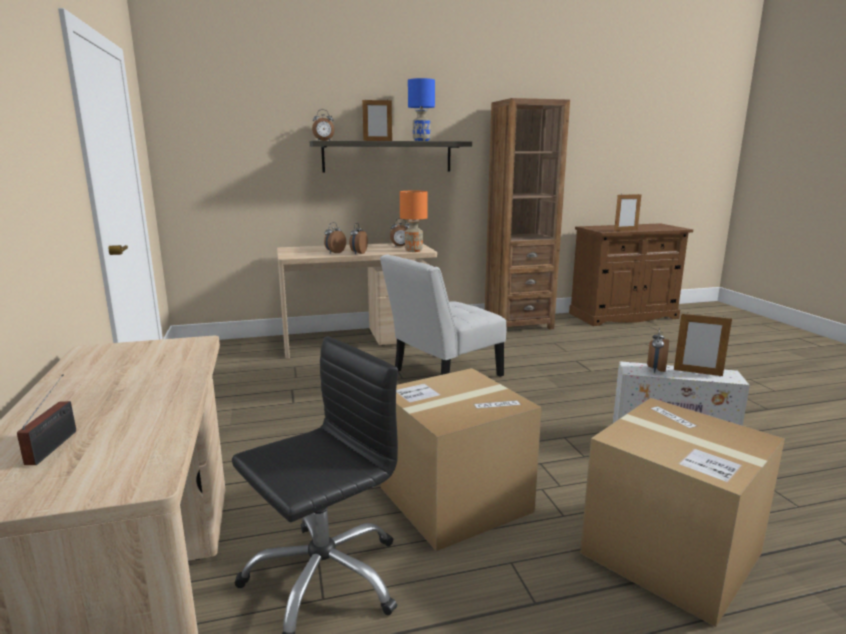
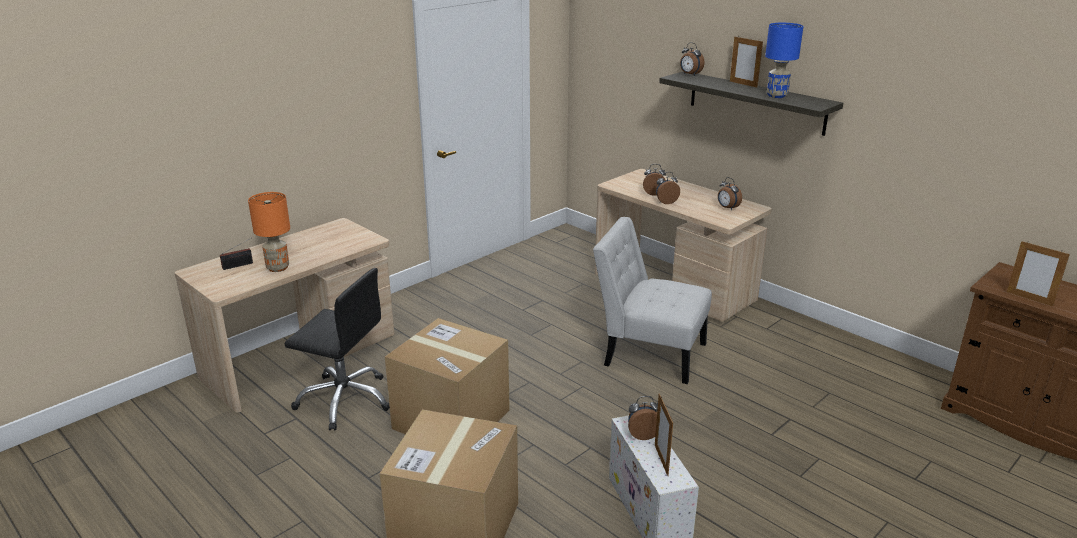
camera: 60 degrees right, 10 degrees up
(413, 251) = (716, 218): orange table lamp -> orange table lamp (278, 267)
(518, 324) = (859, 355): brown bookcase -> none

